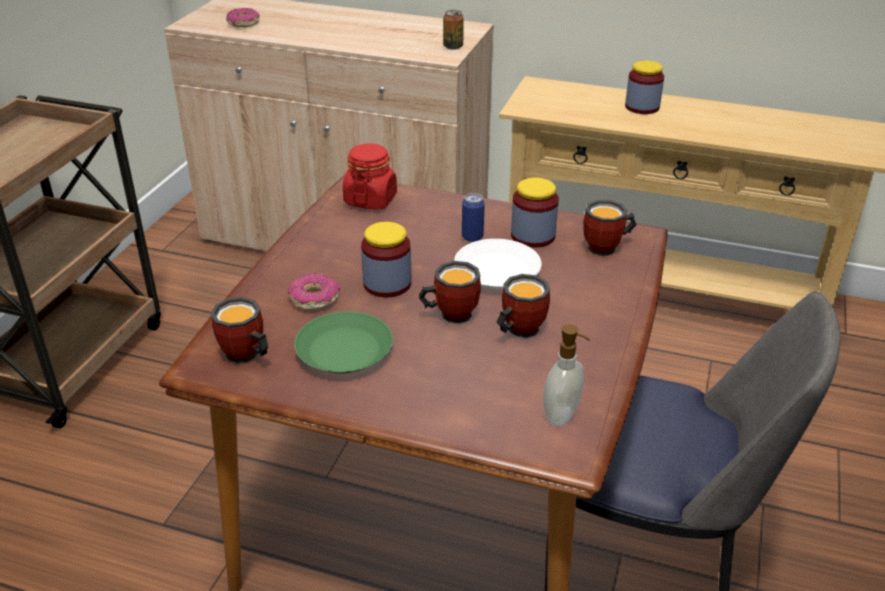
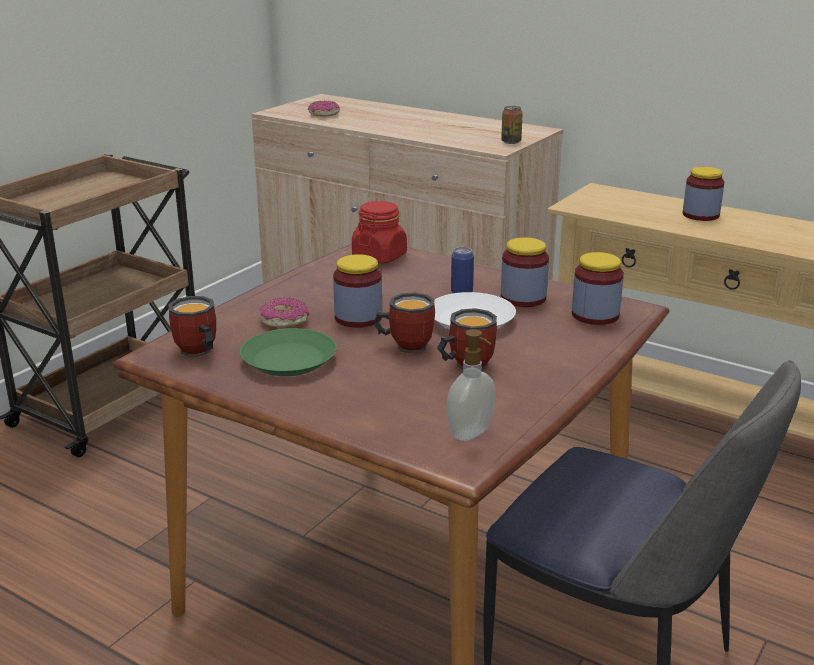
camera: 15 degrees right, 10 degrees down
(607, 248) = (595, 315): mug -> jar

